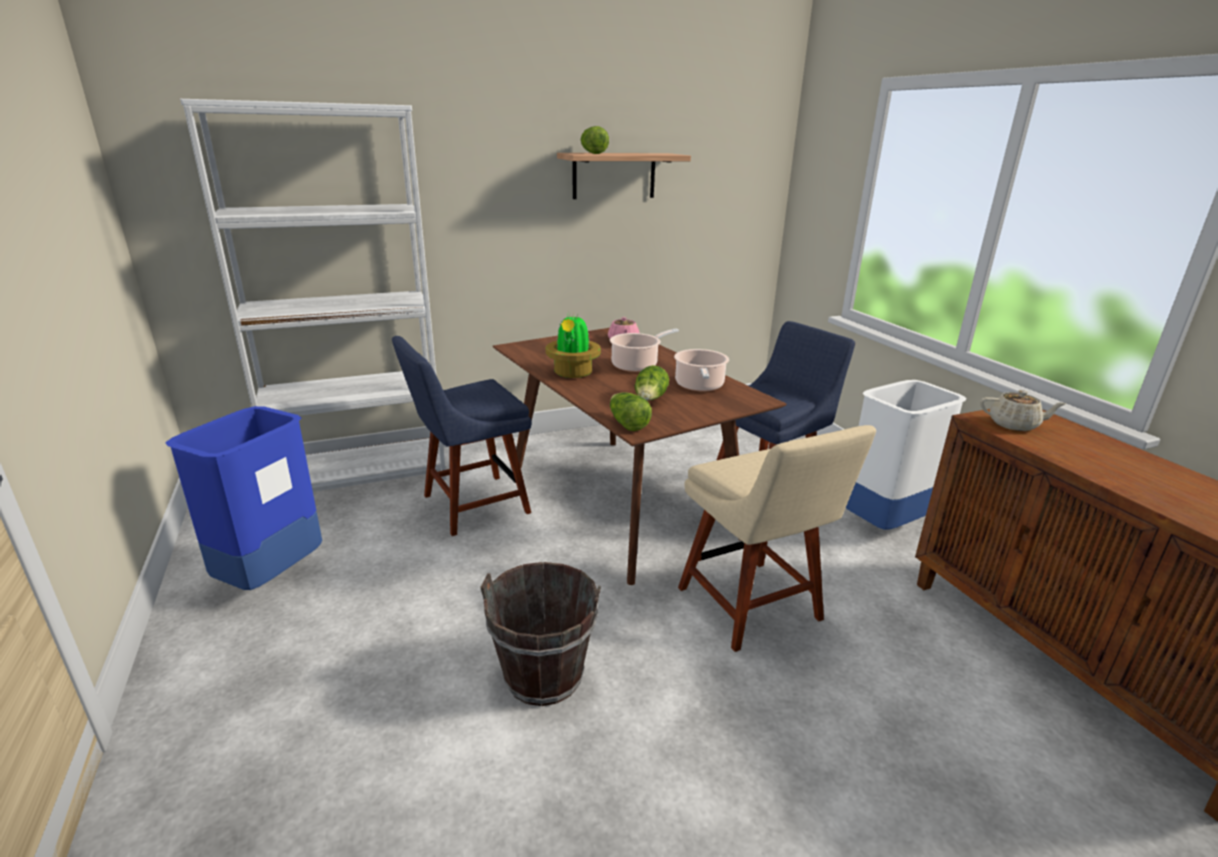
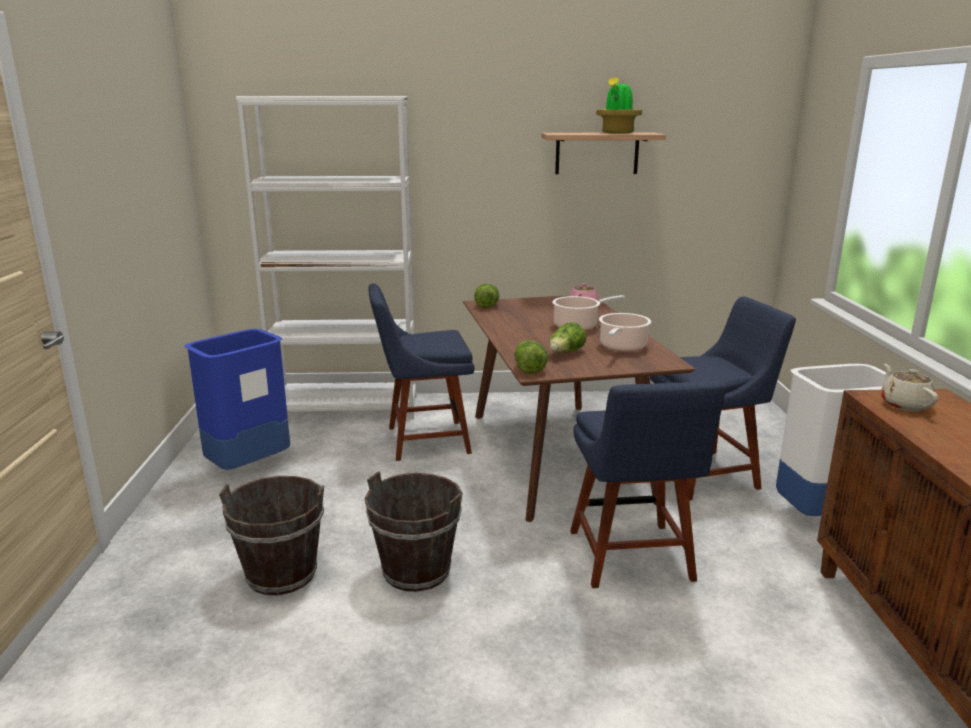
camera: 20 degrees right, 5 degrees down
(382, 721) = (282, 574): none -> brown bucket
(572, 373) = (514, 327): potted plant -> potted plant (617, 133)
(592, 153) = (570, 133): lettuce -> lettuce (486, 304)
(753, 608) = (632, 559): beige chair -> blue chair
(1014, 425) = (905, 404): beige teapot -> beige teapot turned 135 degrees counterclockwise

